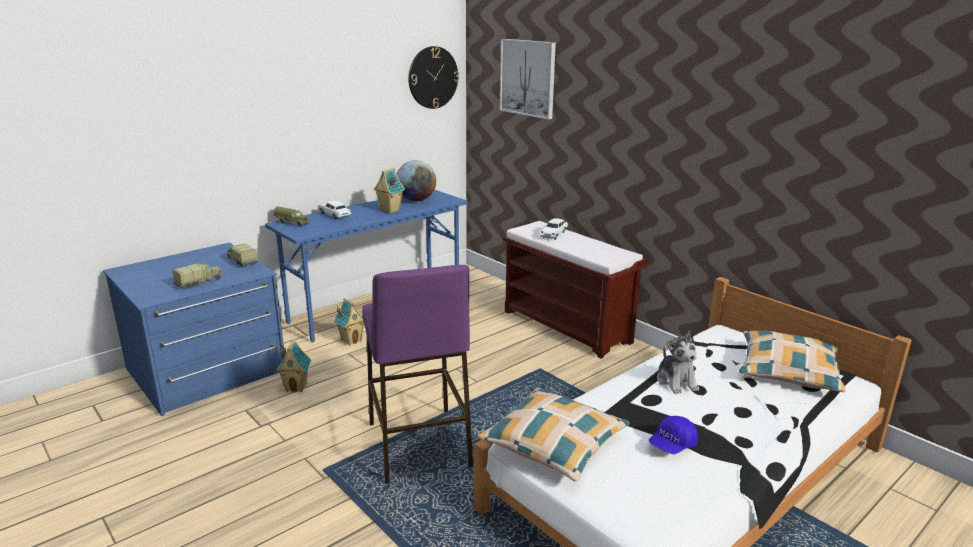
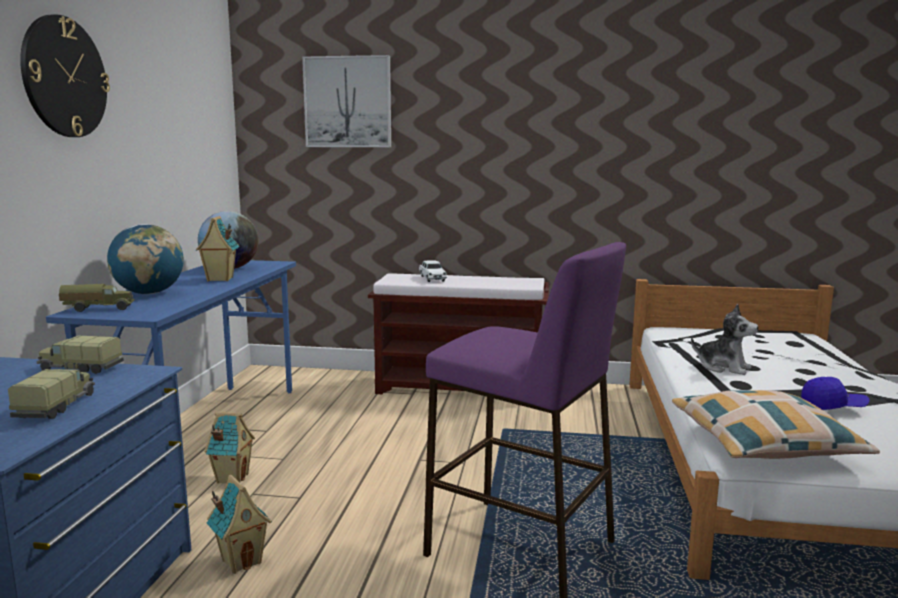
camera: 40 degrees left, 10 degrees down
(334, 215) = (149, 293): white toy car -> globe
(433, 77) = (209, 106): wall clock -> wall clock (64, 77)
(672, 445) = (832, 407): blue cap -> blue cap turned 90 degrees counterclockwise
(788, 371) = (762, 339): pillow -> none

